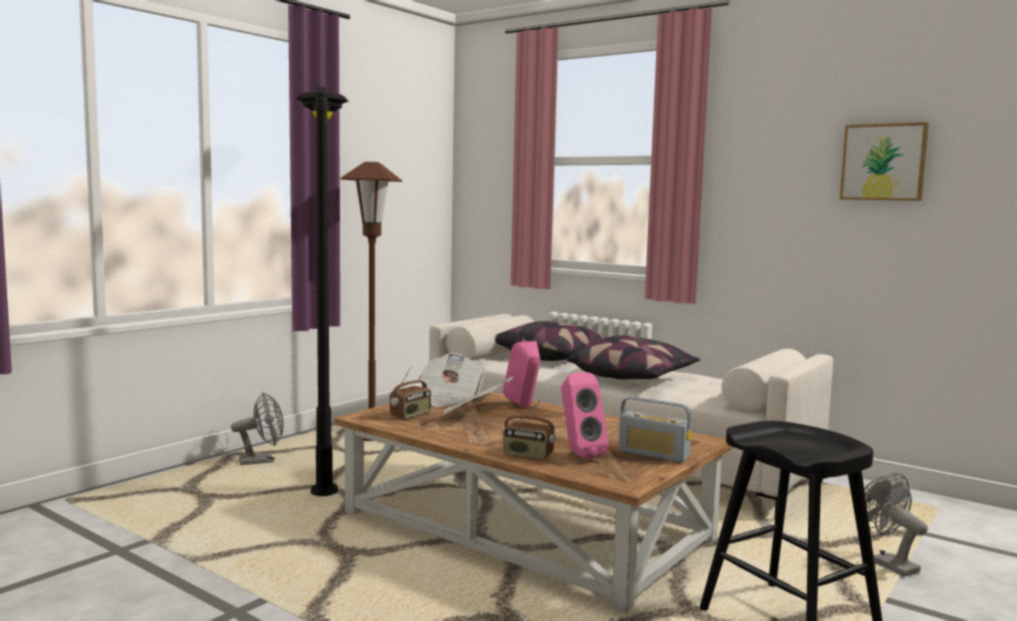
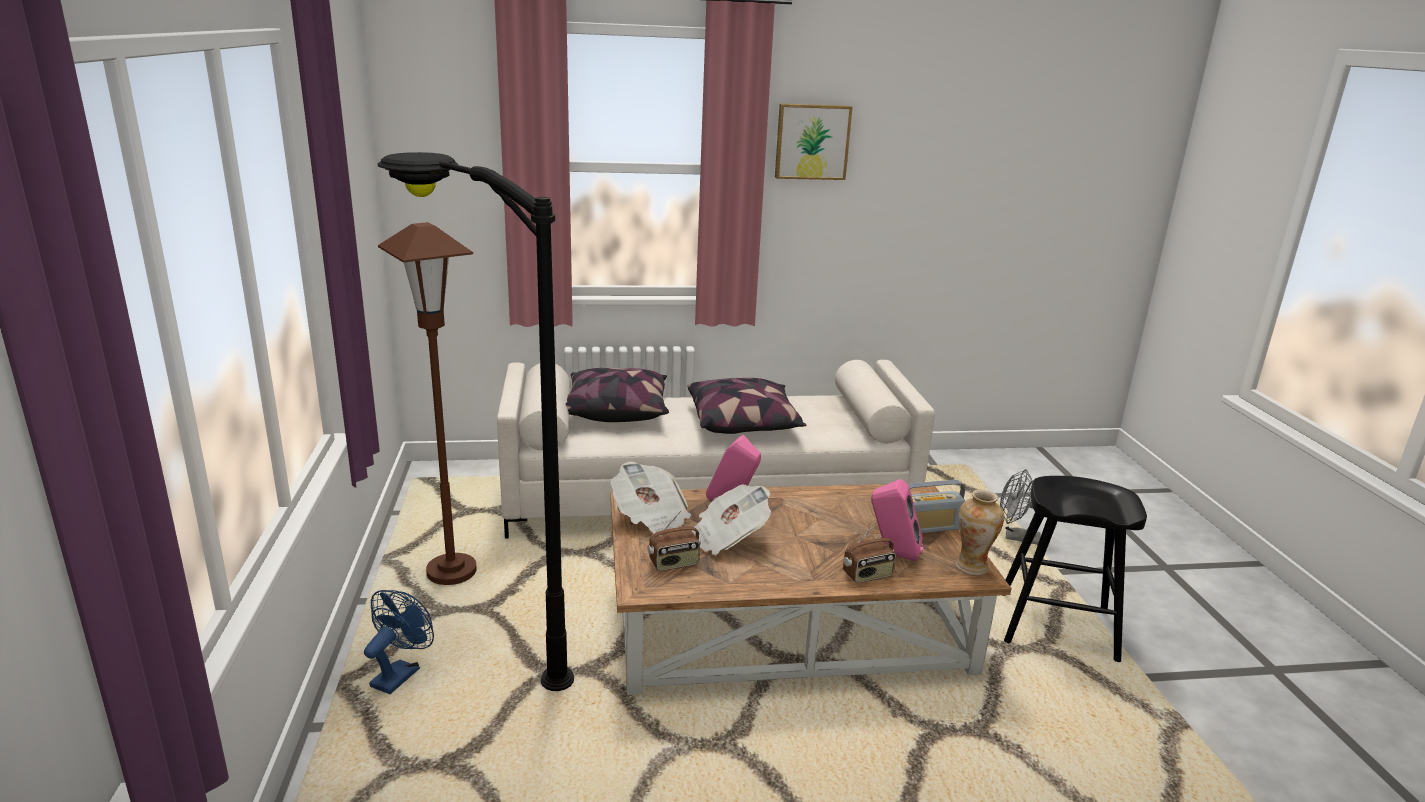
camera: 45 degrees left, 15 degrees up
(262, 461) = (400, 673): grey fan -> blue fan
(411, 415) = (674, 564): radio -> radio turned 75 degrees clockwise
(633, 478) = (972, 566): none -> vase
(883, 162) = (922, 178): picture -> picture (812, 141)

